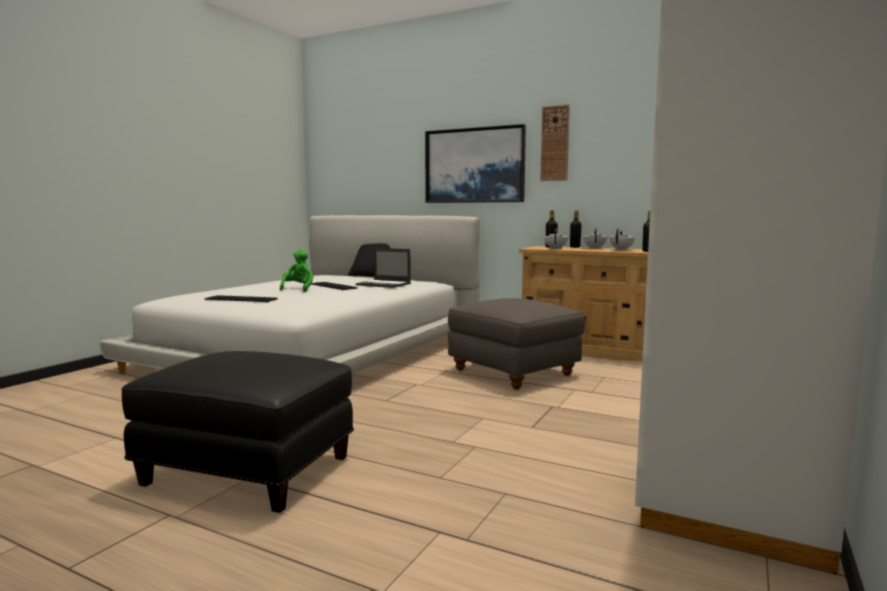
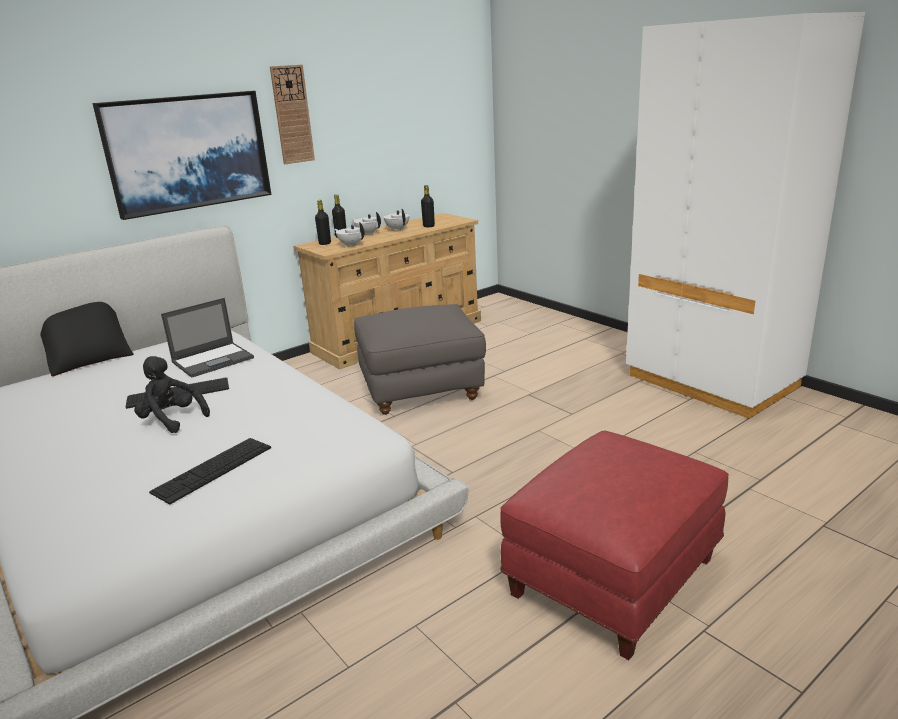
camera: 65 degrees left, 15 degrees up
(245, 471) = (613, 579): black ottoman -> red ottoman
(298, 289) = (171, 420): green plush toy -> black plush toy

